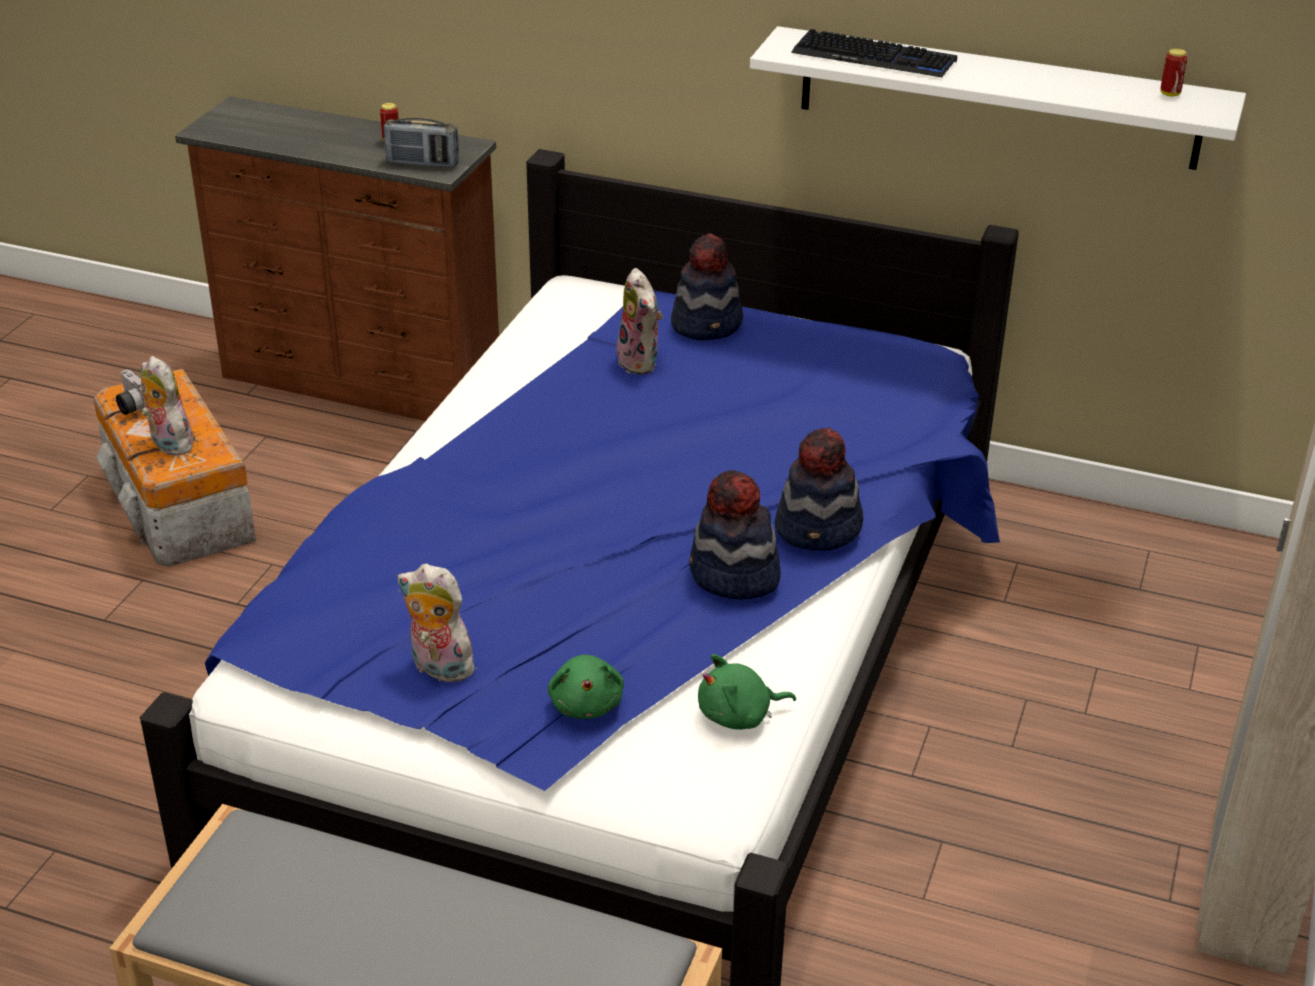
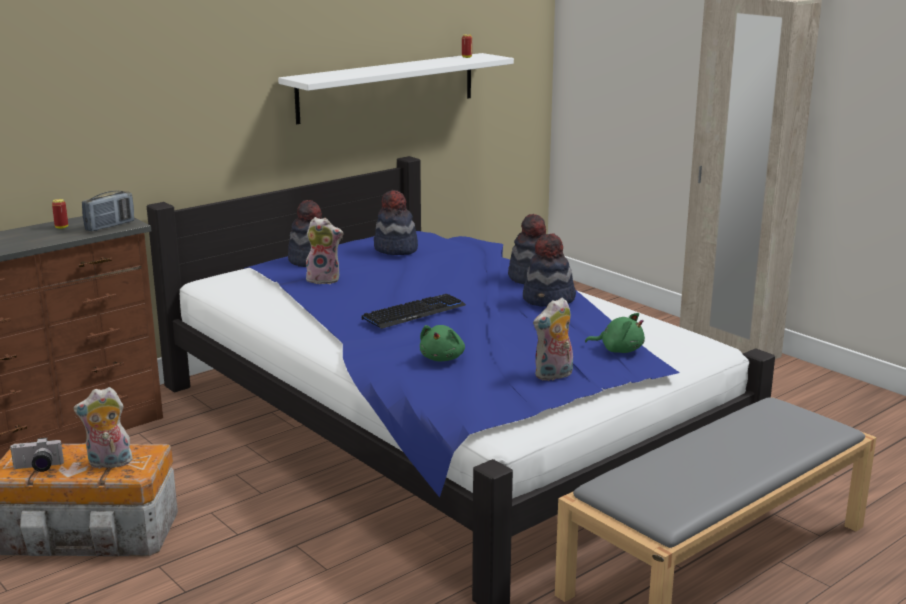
camera: 60 degrees left, 15 degrees down
(739, 715) = (651, 328): green plush toy -> green plush toy (442, 358)
(816, 371) = (395, 249): none -> hat
(874, 58) = (349, 73): keyboard -> keyboard (414, 313)

